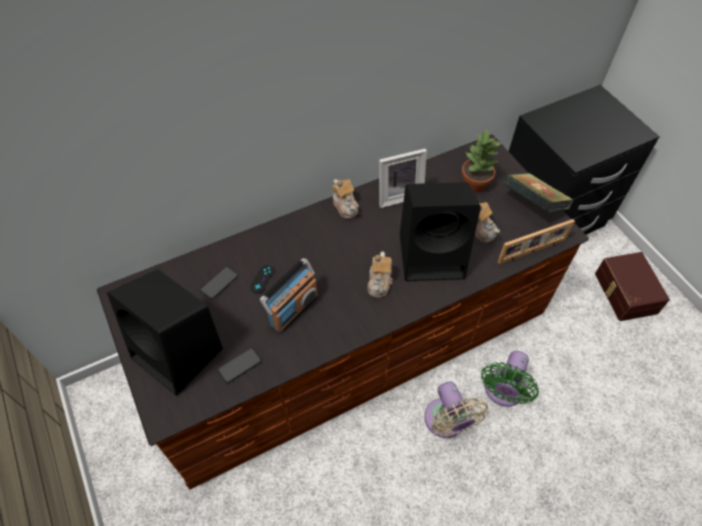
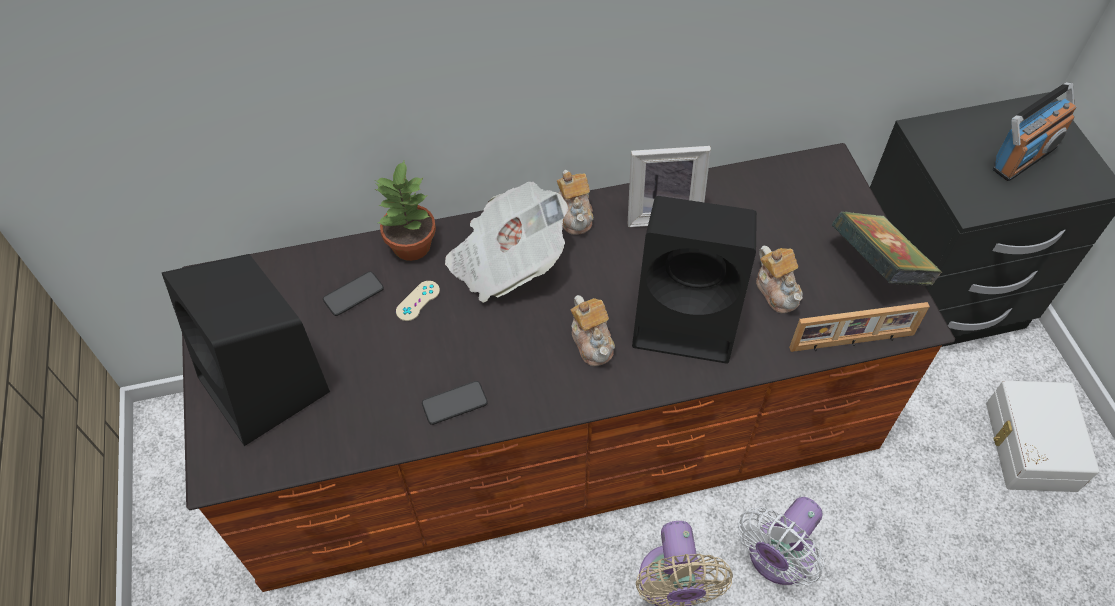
camera: 15 degrees right, 0 degrees up
(239, 365) = (346, 422): phone -> phone (454, 403)
(262, 279) = (418, 301): black game controller -> beige game controller
(293, 310) = (449, 356): radio -> radio (1023, 157)
(311, 243) = (506, 261): none -> newspaper
(380, 282) = (592, 341): teapot -> teapot turned 45 degrees counterclockwise
(474, 184) = (790, 217): potted plant -> potted plant (410, 246)
(503, 391) = (777, 558): green fan -> white fan
(624, 293) = (1028, 445): brown storage box -> white storage box

